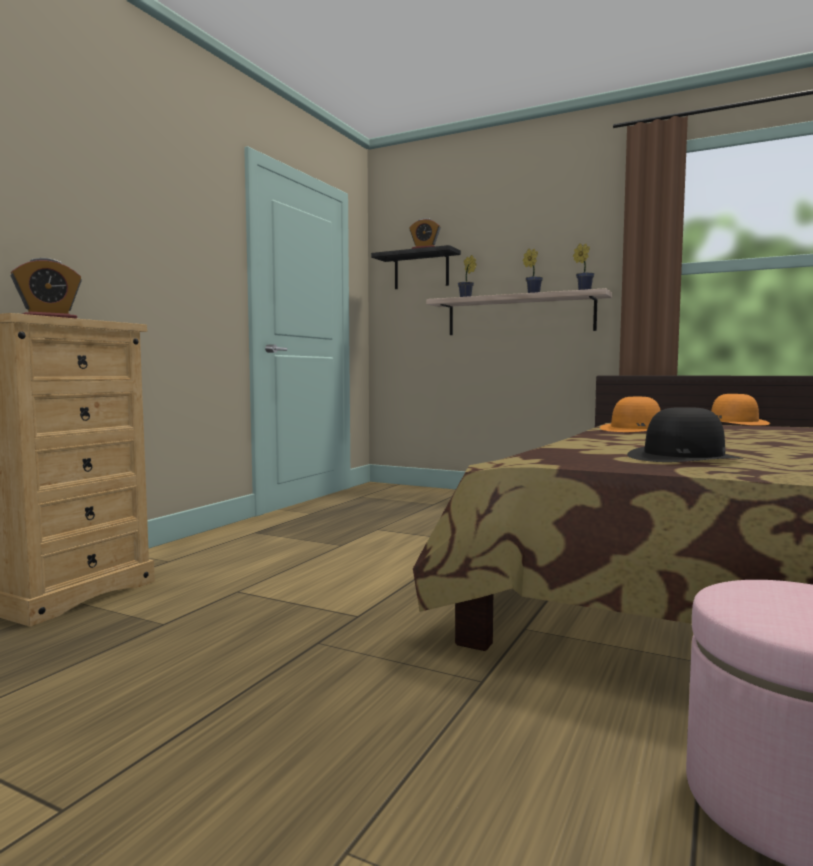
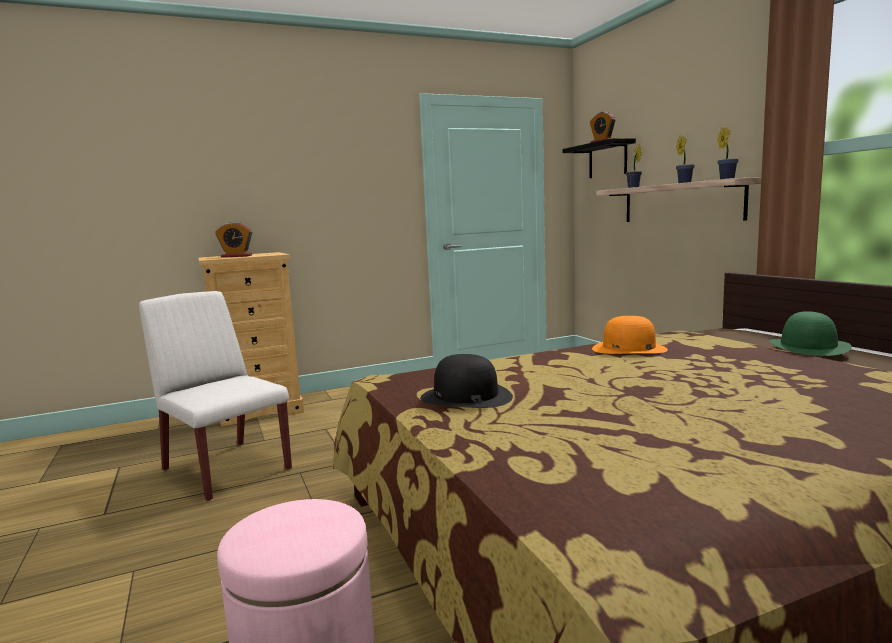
camera: 40 degrees right, 5 degrees up
(181, 672) = (225, 469): none -> white chair
(734, 423) = (808, 346): orange hat -> green hat

